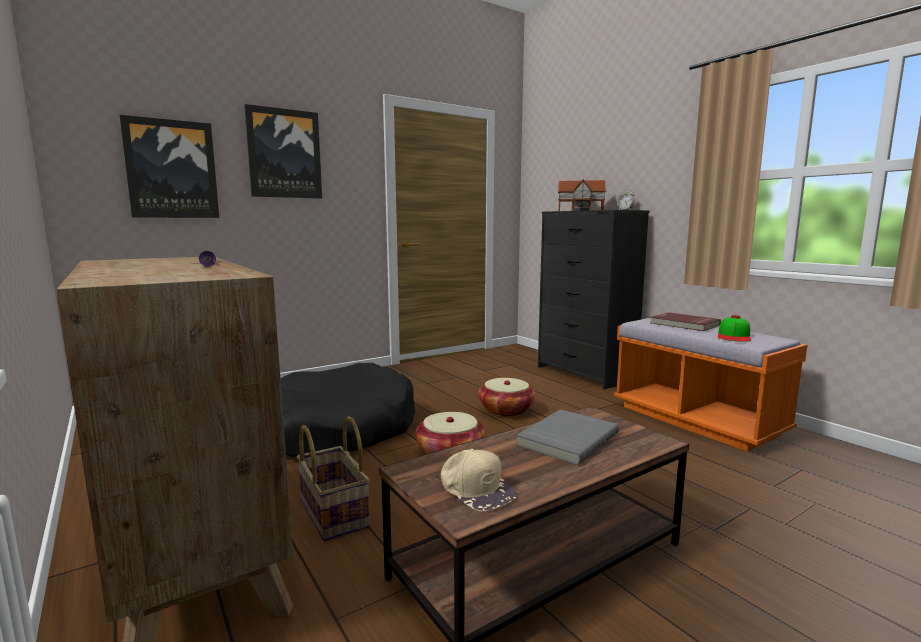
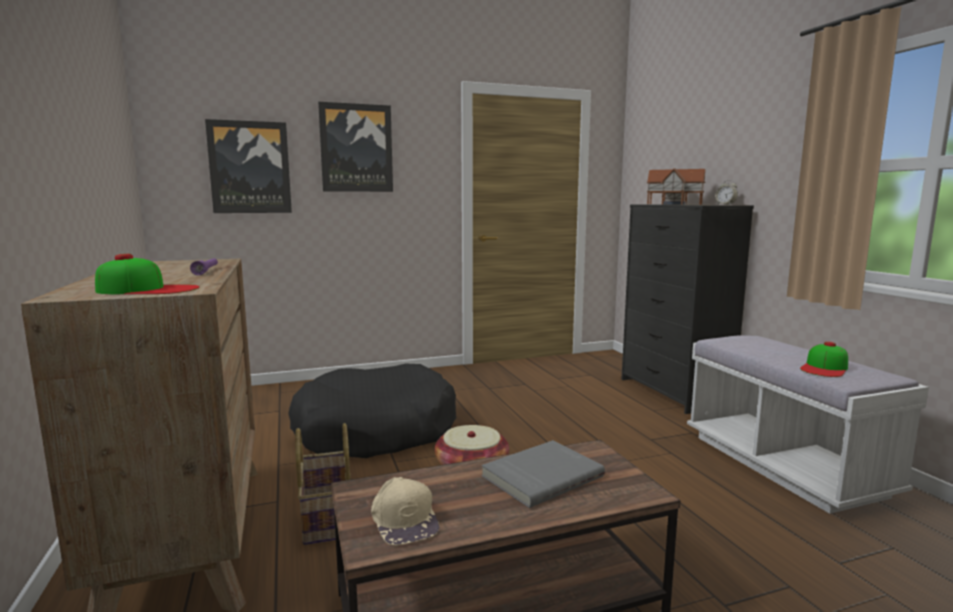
camera: 15 degrees right, 0 degrees up
(185, 276) = (148, 289): none -> cap
(506, 410) = (557, 428): basket -> none
(684, 324) = (772, 347): red book -> none
(696, 420) = (783, 465): orange bench -> white bench

